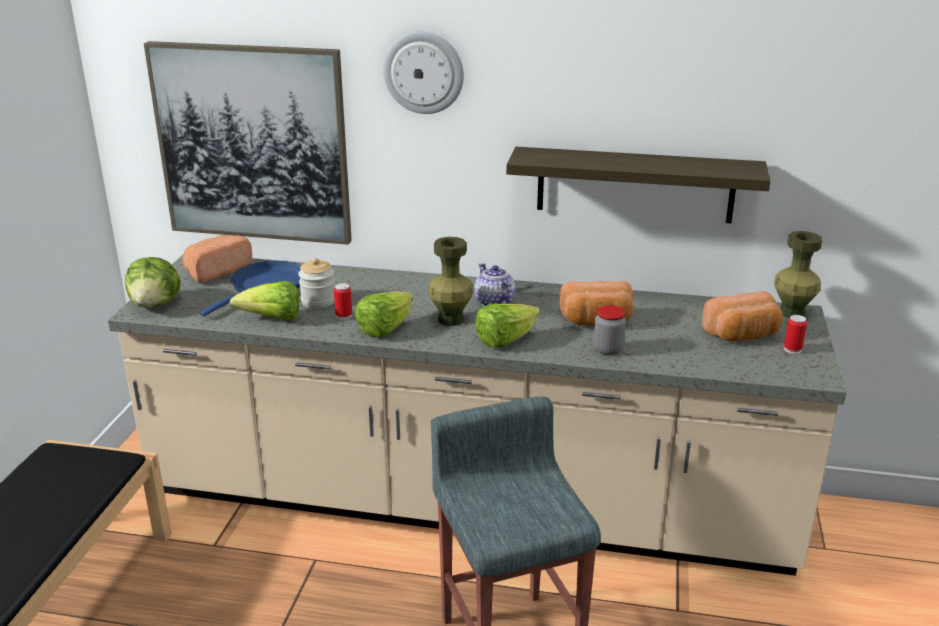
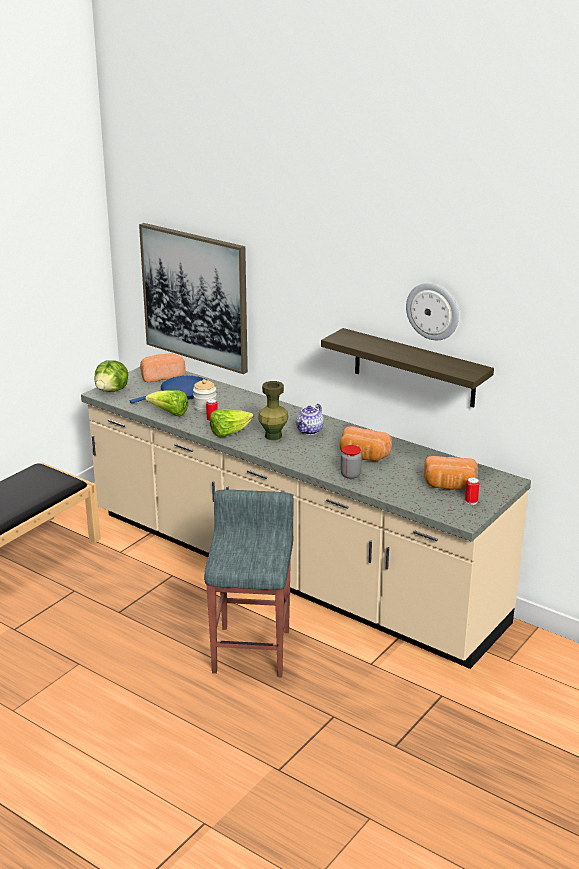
camera: 25 degrees right, 0 degrees up
(424, 72) = (291, 269): wall clock -> wall clock (433, 311)
(493, 302) = (310, 431): teapot -> teapot turned 150 degrees counterclockwise
(505, 340) = (293, 455): lettuce -> none
(791, 313) = (502, 480): green vase -> none

